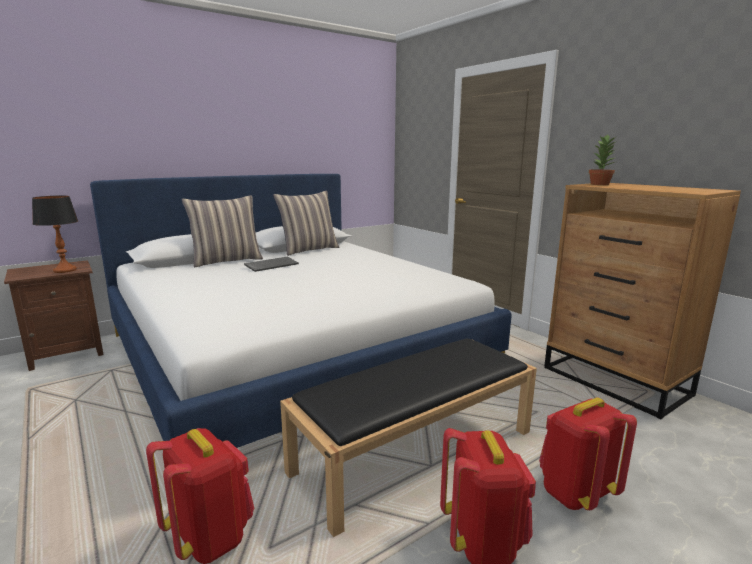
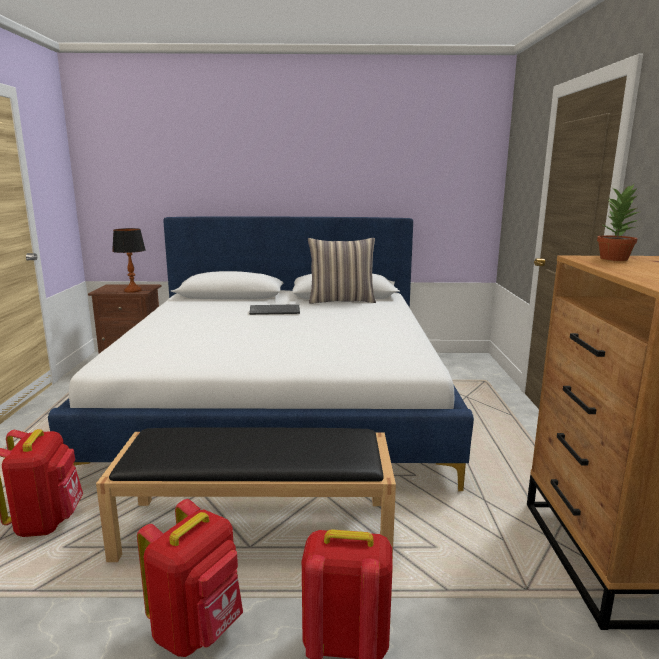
camera: 35 degrees right, 0 degrees up
(227, 261) = (251, 300): pillow -> none

